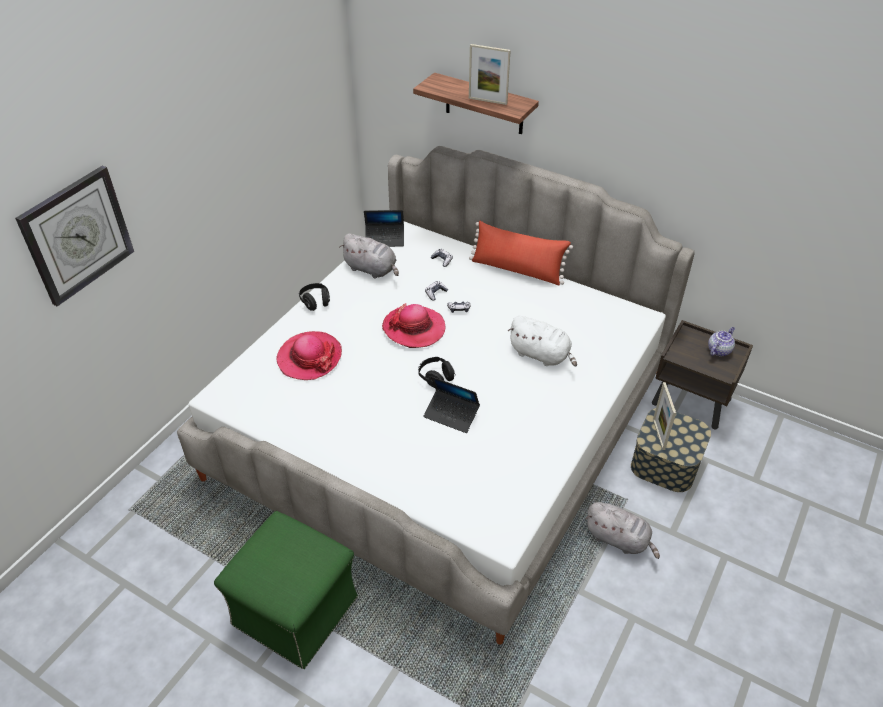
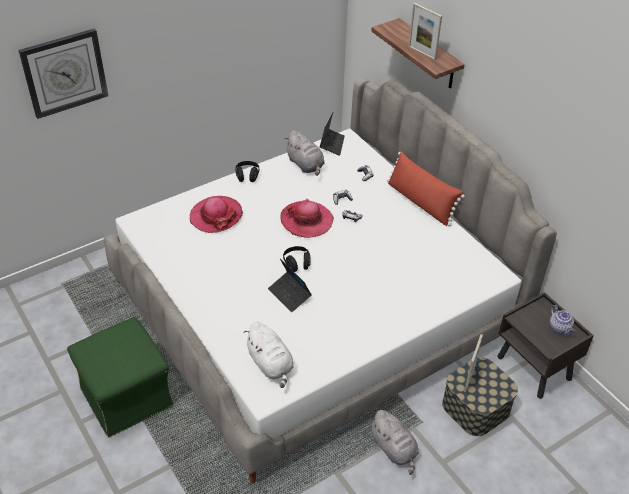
camera: 25 degrees right, 0 degrees up
(385, 239) = (332, 144): laptop -> laptop turned 105 degrees counterclockwise
(541, 355) = (391, 276): white plush toy -> white plush toy (271, 364)
(719, 350) = (560, 328): teapot -> teapot turned 90 degrees clockwise

